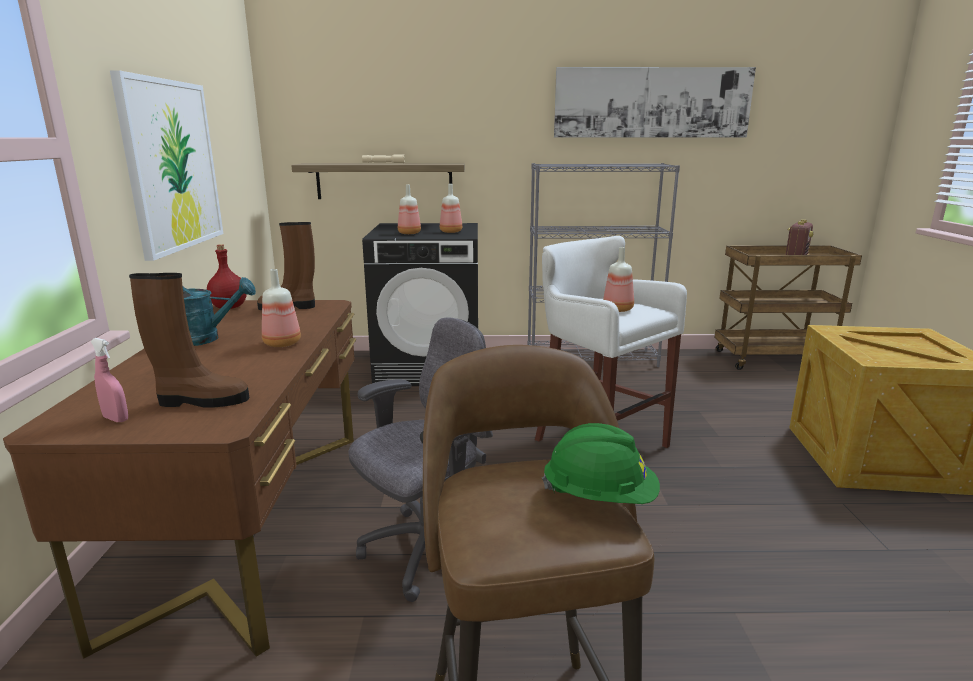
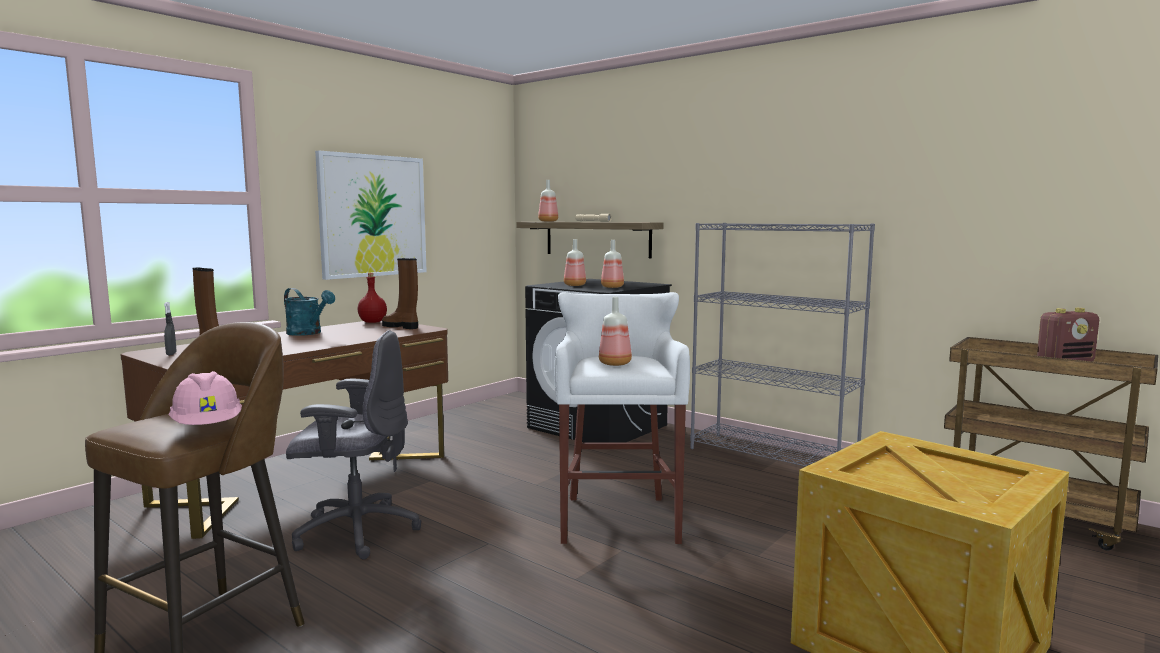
camera: 40 degrees right, 10 degrees down
(116, 419) = (171, 354): pink spray bottle -> grey spray bottle
(283, 343) = (332, 341): bottle -> bottle (548, 221)
(600, 497) = (208, 428): green hard hat -> pink hard hat
(652, 103) = (861, 152): picture -> none

